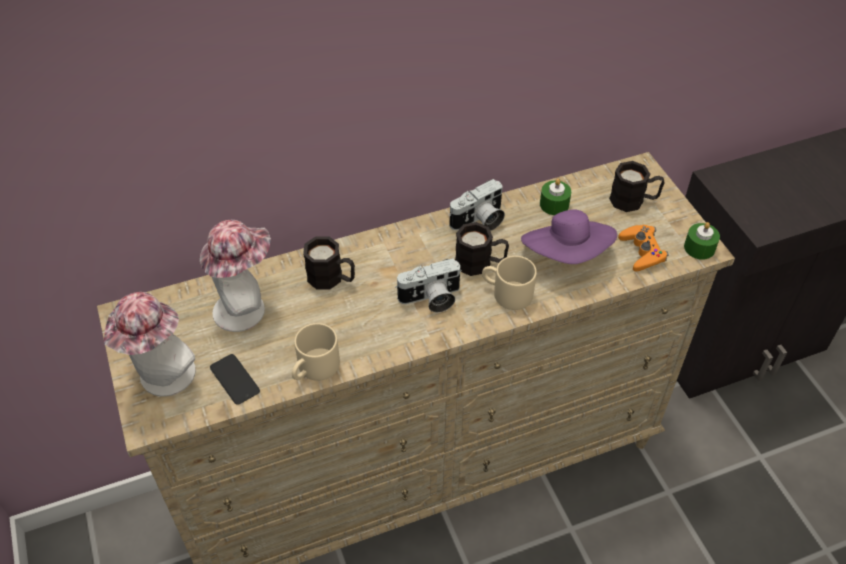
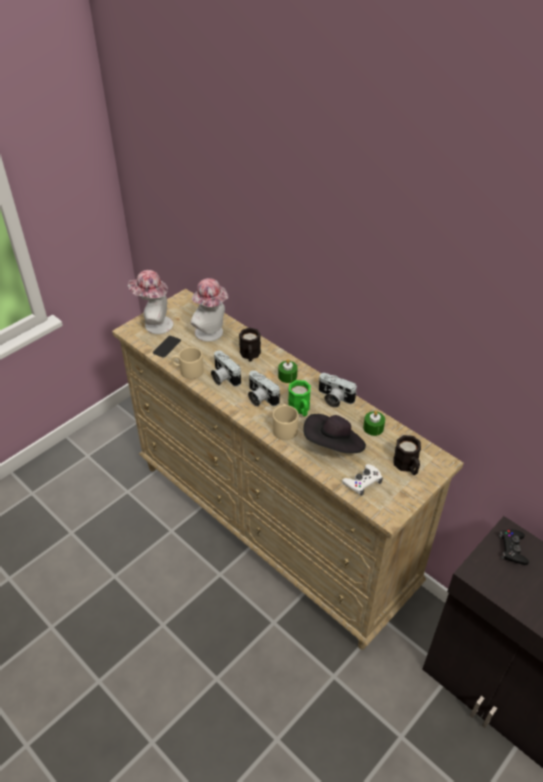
camera: 65 degrees right, 5 degrees down
(360, 328) = (223, 377): none -> camera
(480, 263) = (300, 409): black mug -> green mug
(567, 255) = (333, 446): purple hat -> black hat
(642, 251) = (362, 482): orange game controller -> white game controller
(699, 248) = (387, 512): green candle -> green candle (287, 376)
(741, 185) = (512, 549): none -> black game controller

